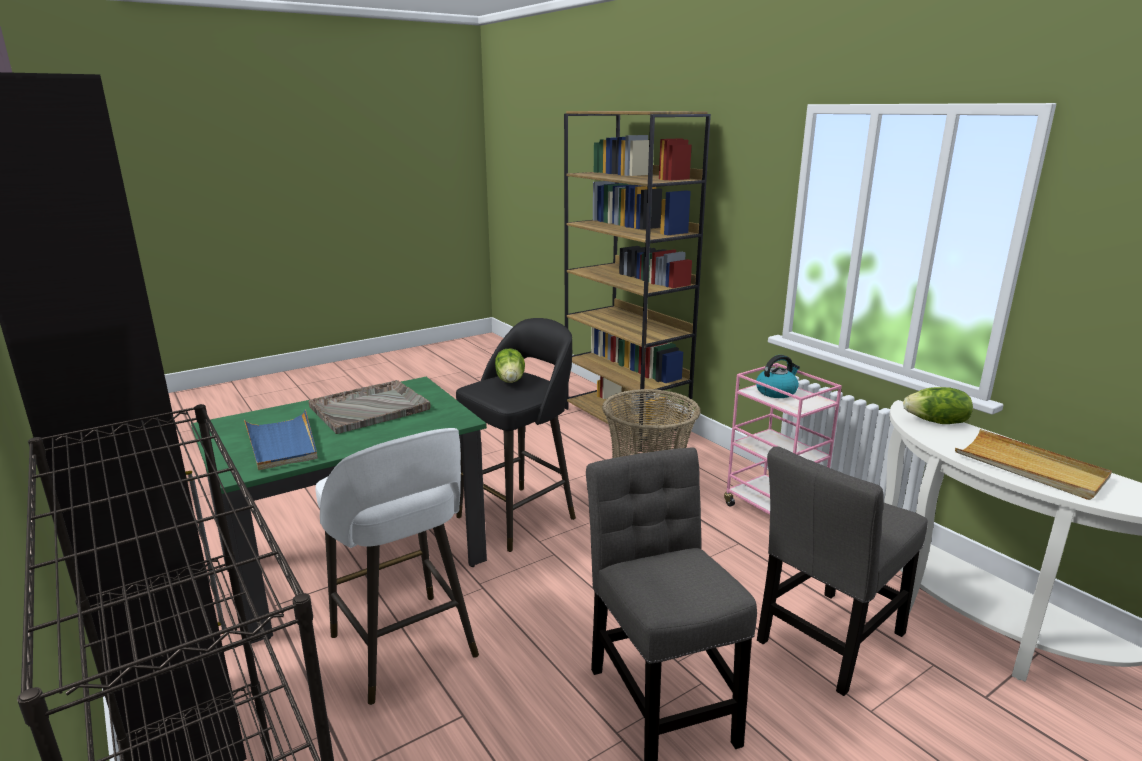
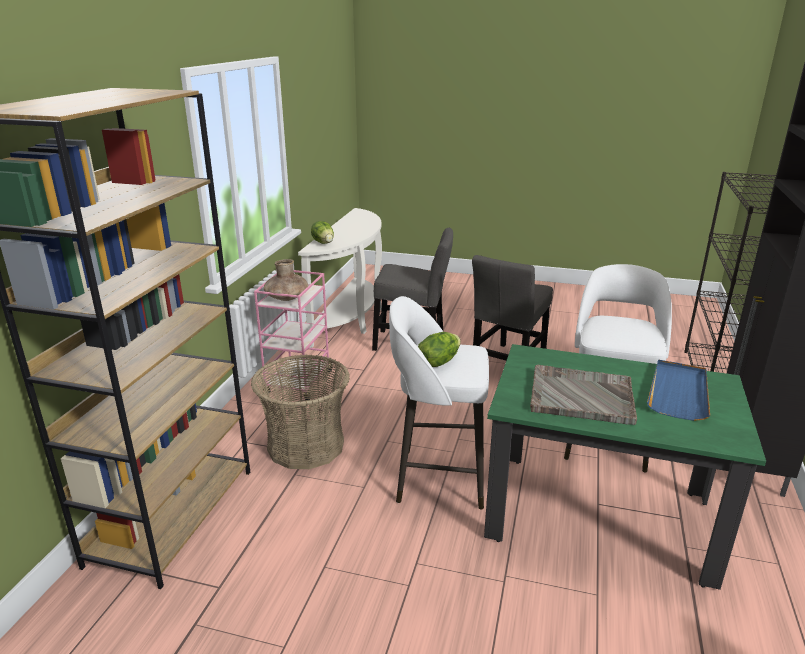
camera: 130 degrees left, 5 degrees up
(519, 516) = (438, 478): black stool -> white stool
(776, 392) = (287, 298): kettle -> brown vase
(1030, 468) = (357, 227): beige tray -> none

